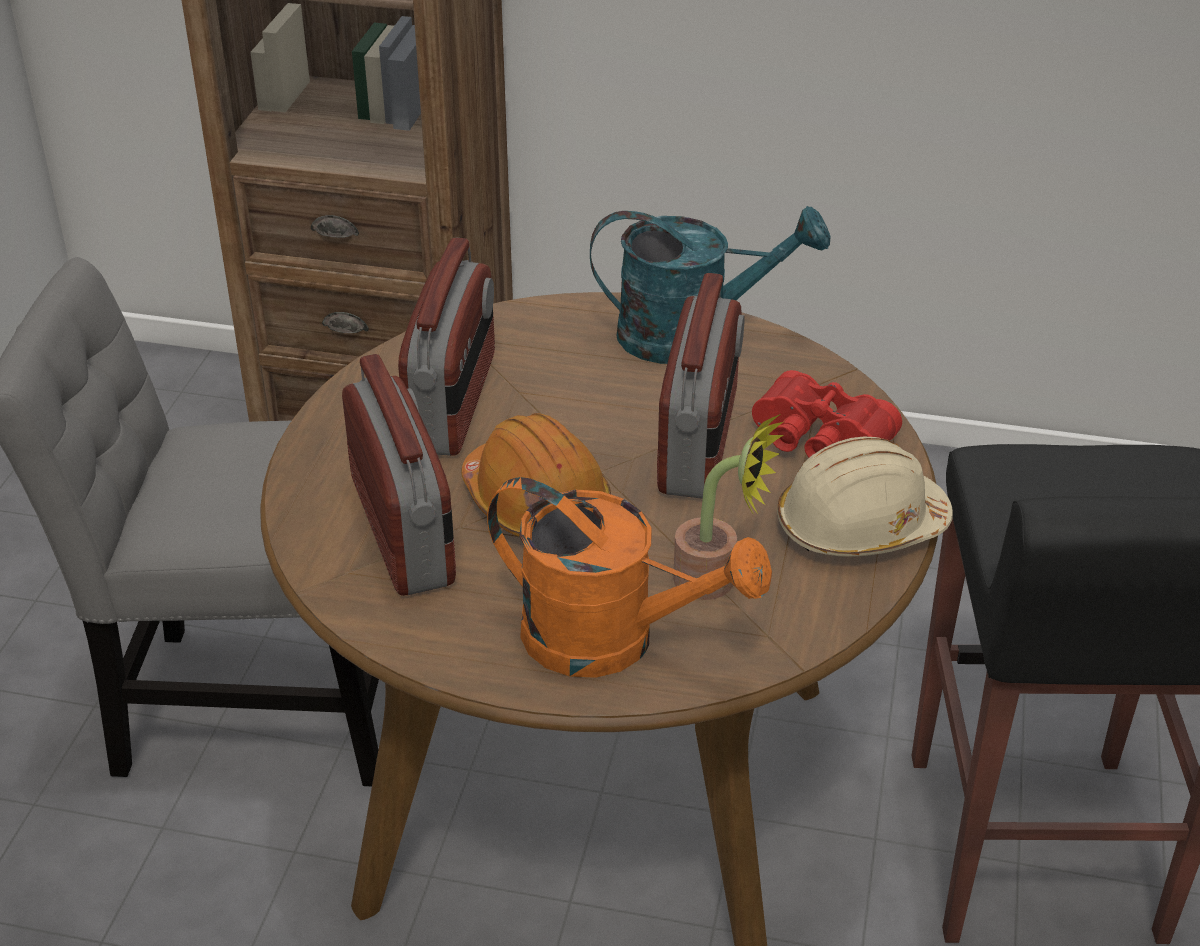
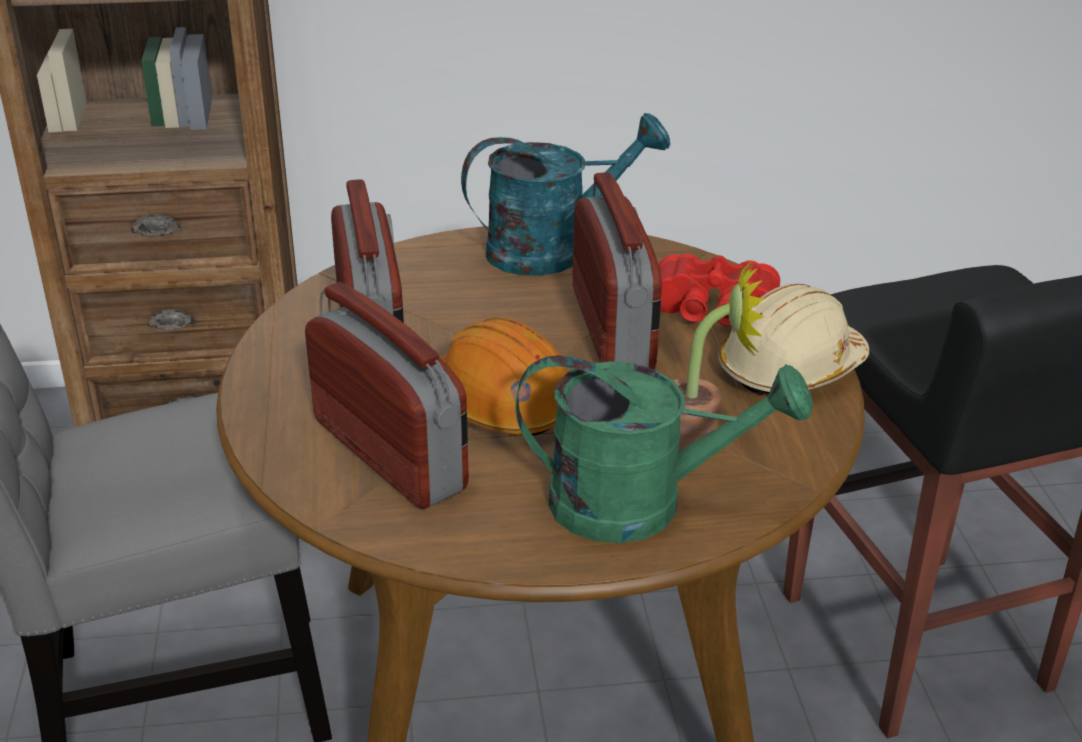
camera: 20 degrees left, 5 degrees down
(611, 640) = (640, 504): orange watering can -> green watering can

